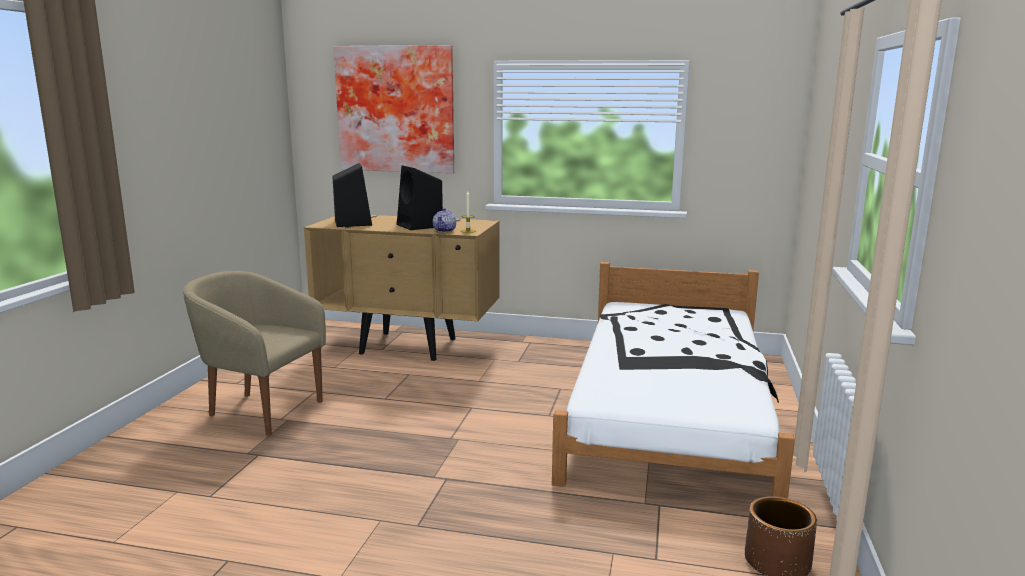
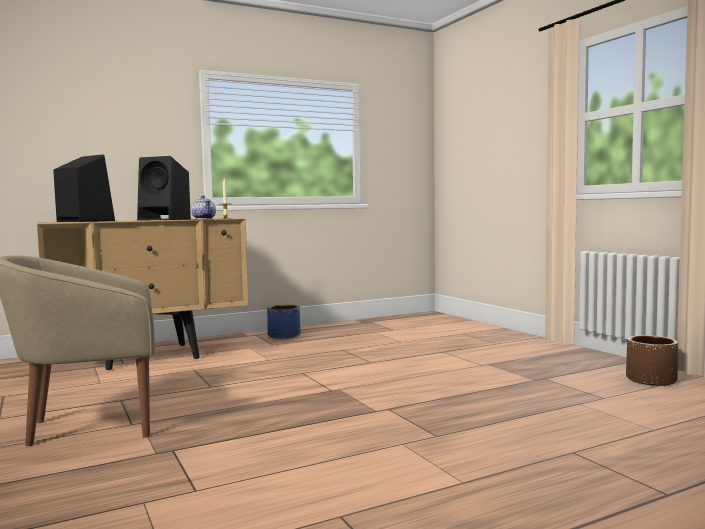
camera: 40 degrees left, 10 degrees down
(396, 109) = (95, 111): picture -> none
(550, 351) = (284, 335): none -> blue planter
(669, 411) = (439, 343): white bed -> none

